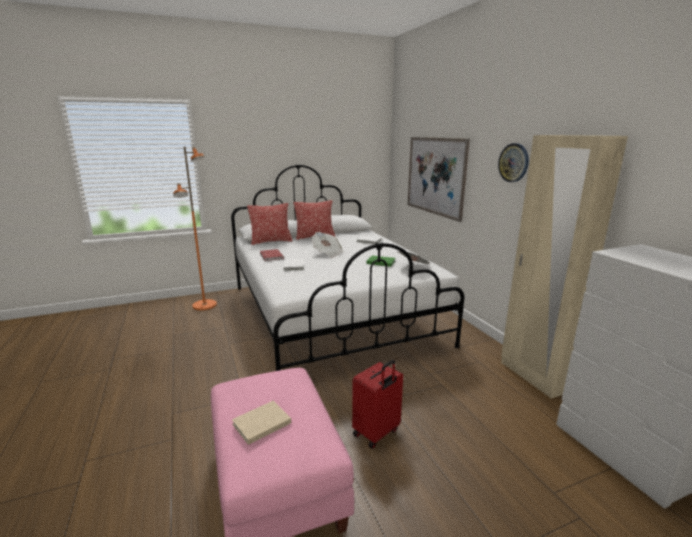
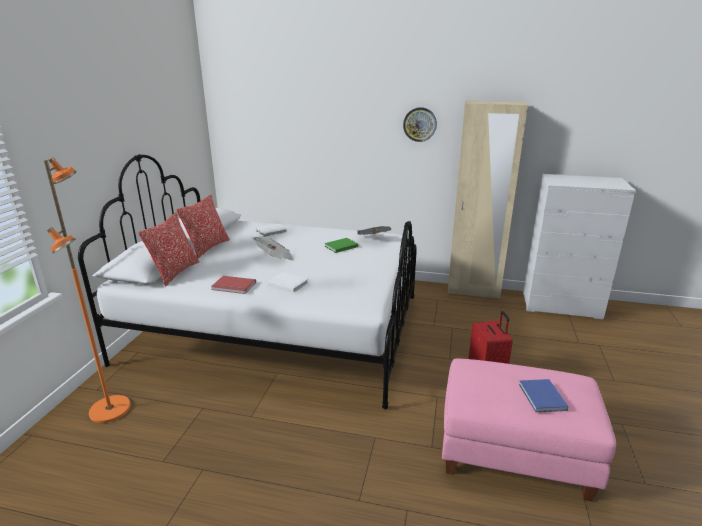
camera: 55 degrees left, 5 degrees up
(260, 424) = (542, 398): beige book -> blue book
(435, 176) = (307, 143): picture -> none

